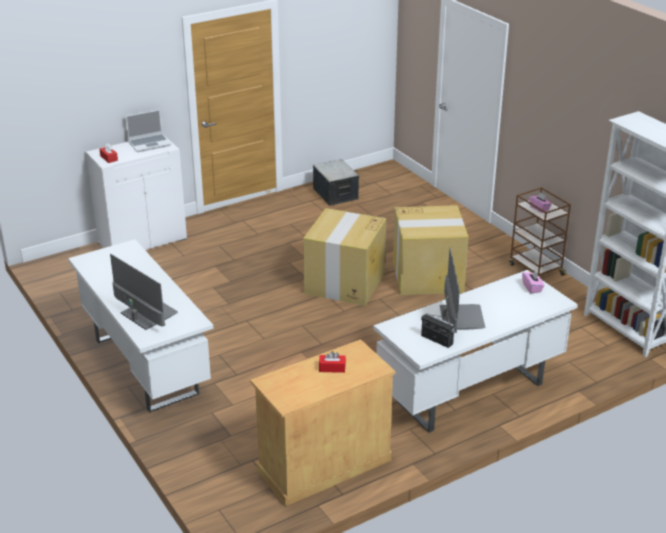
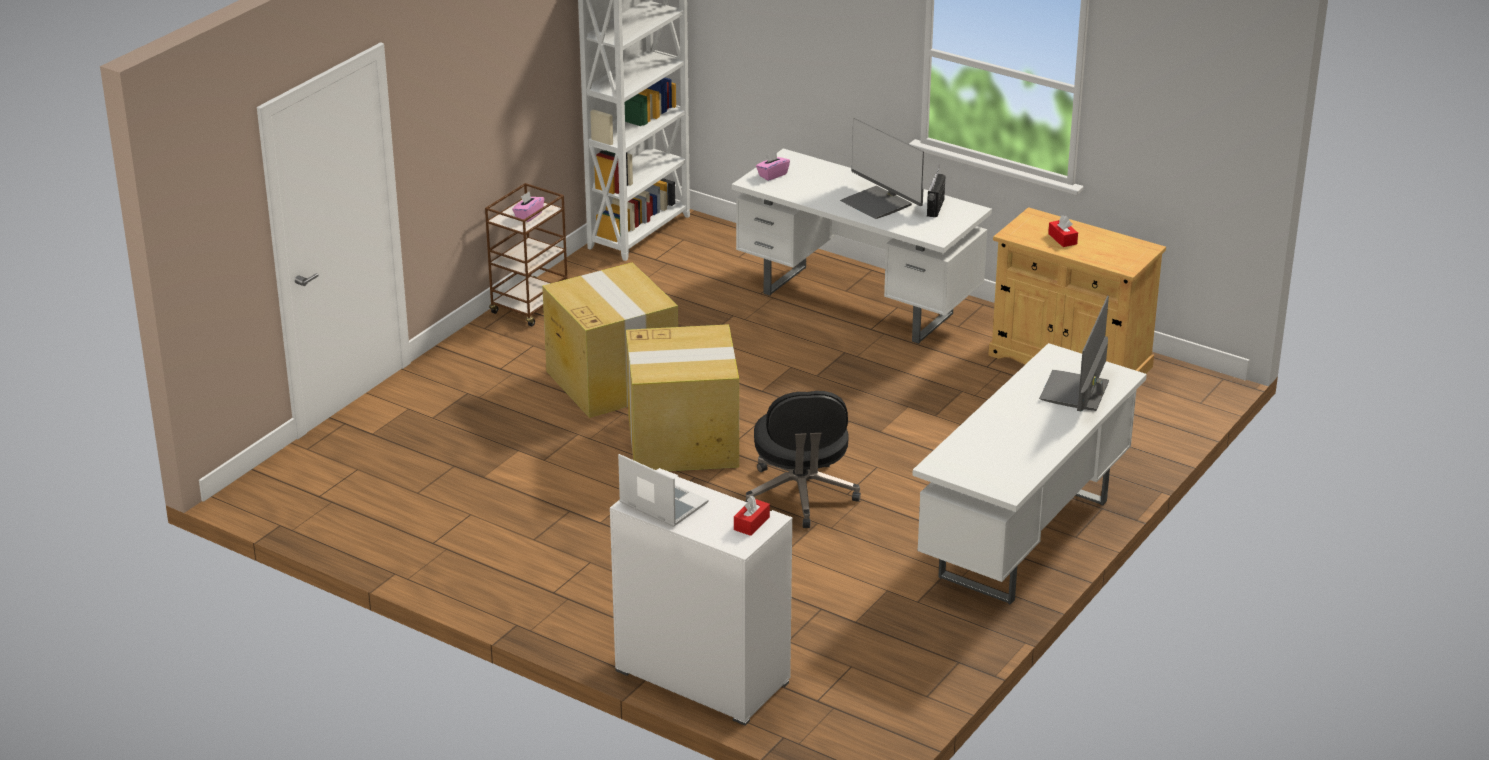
camera: 115 degrees left, 0 degrees up
(258, 305) = (800, 495): none -> black office chair
(336, 194) = (392, 523): storage box -> none
(460, 317) = (877, 203): monitor -> monitor turned 105 degrees counterclockwise

